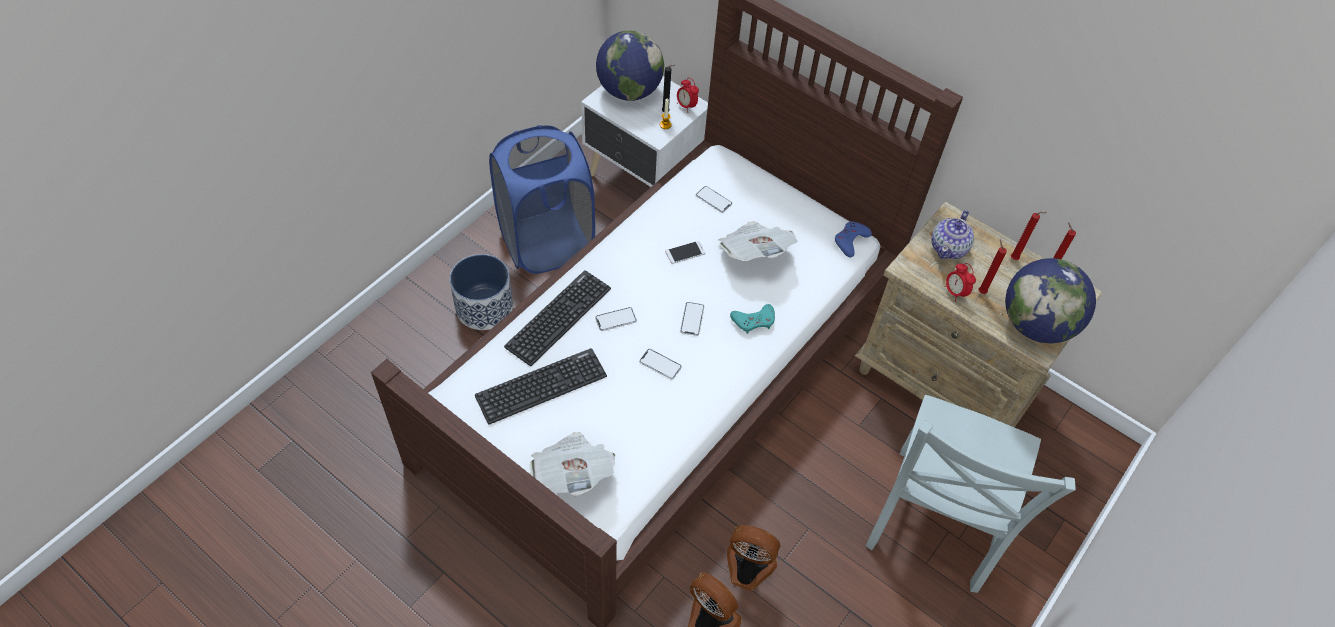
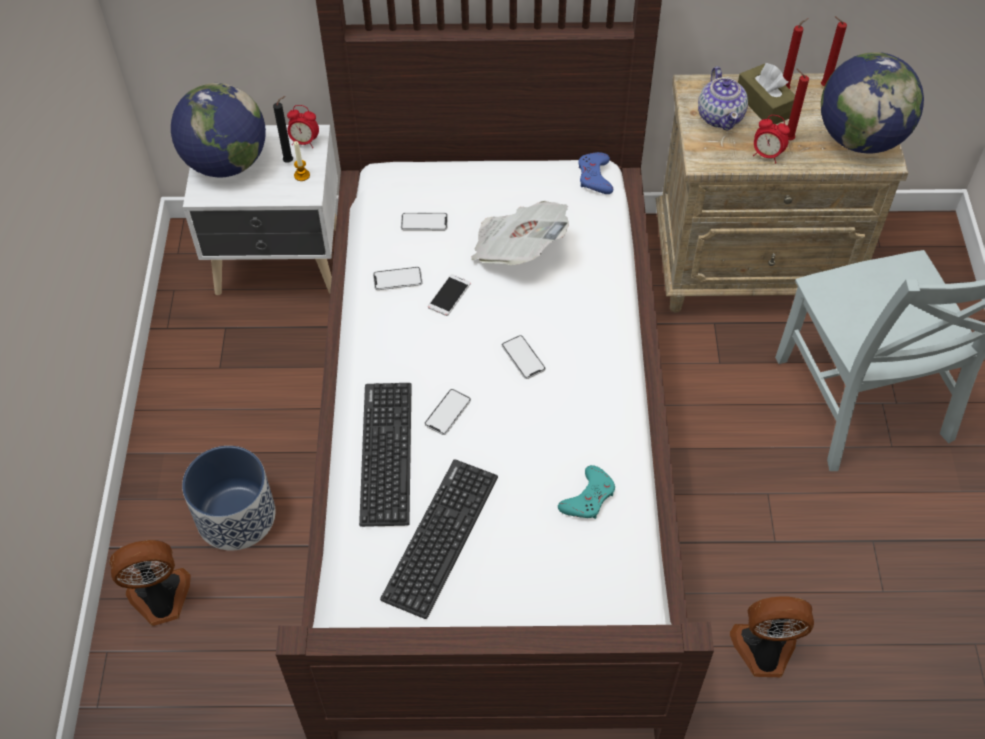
camera: 35 degrees left, 0 degrees up
(546, 242) = (237, 399): blue laundry basket -> none
(572, 474) = (562, 601): newspaper -> none
(660, 364) = (537, 425): phone -> phone (397, 279)
(747, 568) = (752, 575): fan -> fan (161, 599)
(754, 321) = (583, 317): turquoise game controller -> turquoise game controller (588, 497)
(989, 259) = (764, 104): none -> brown tissue box

